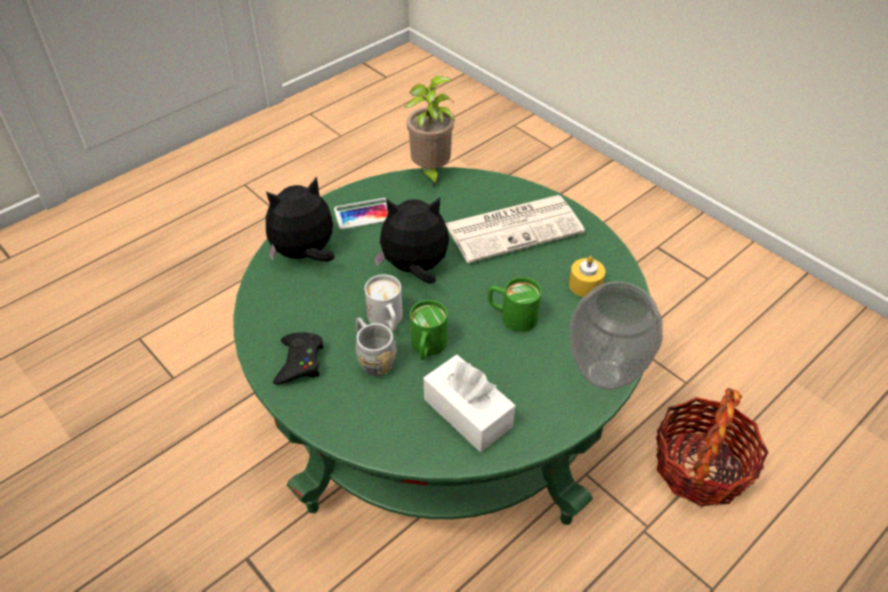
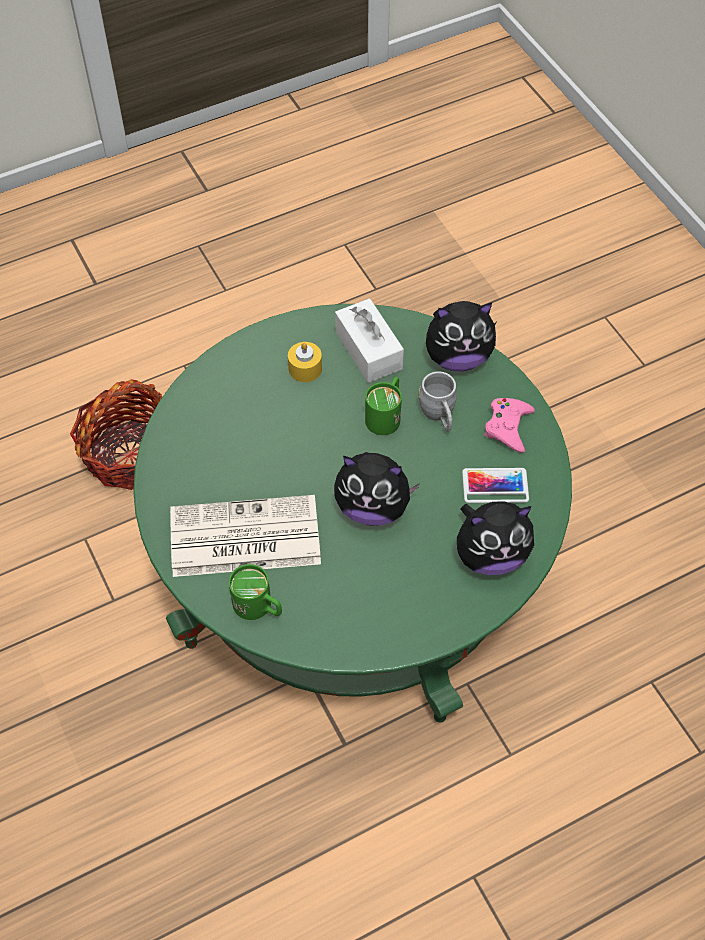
camera: 165 degrees left, 10 degrees up
(299, 362) = (508, 427): black game controller -> pink game controller
(363, 214) = (413, 601): phone -> phone (495, 486)
(365, 426) = (457, 357): none -> plush toy
(387, 321) = (417, 451): white mug -> none
(430, 172) = (311, 655): potted plant -> none
(512, 316) = (294, 429): green mug -> green mug (259, 607)
(585, 285) = (205, 447): yellow candle -> yellow candle (305, 368)
(605, 374) = (236, 357): vase -> none

